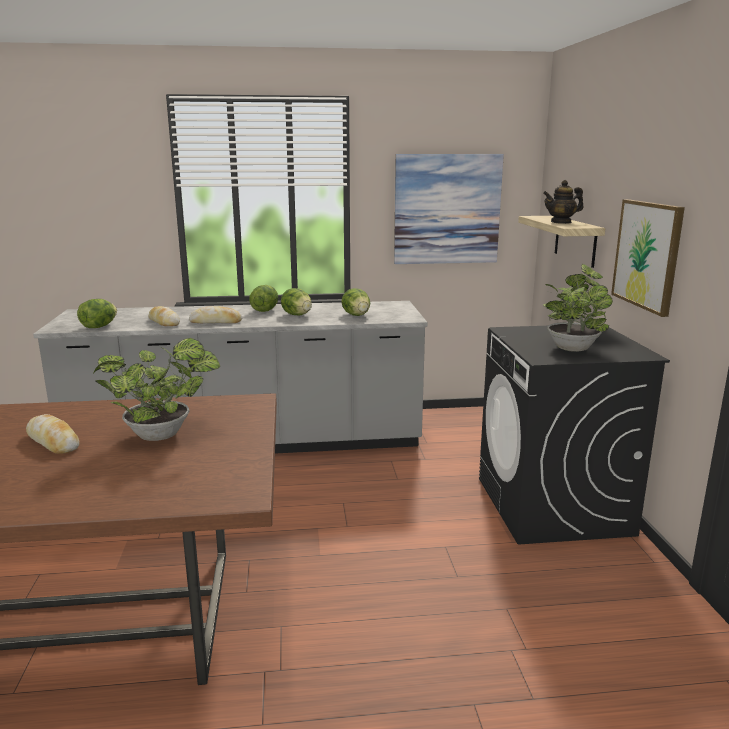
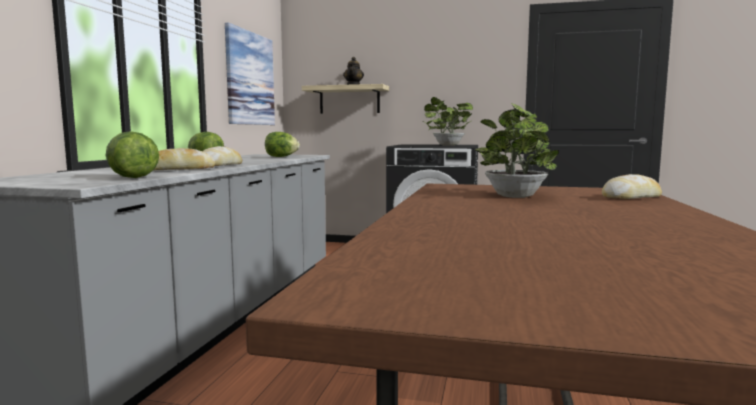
camera: 70 degrees left, 10 degrees down
(53, 441) = (523, 211): bread -> bread (631, 197)
(297, 315) = (247, 159): lettuce -> none
(647, 255) = (440, 94): picture -> none

